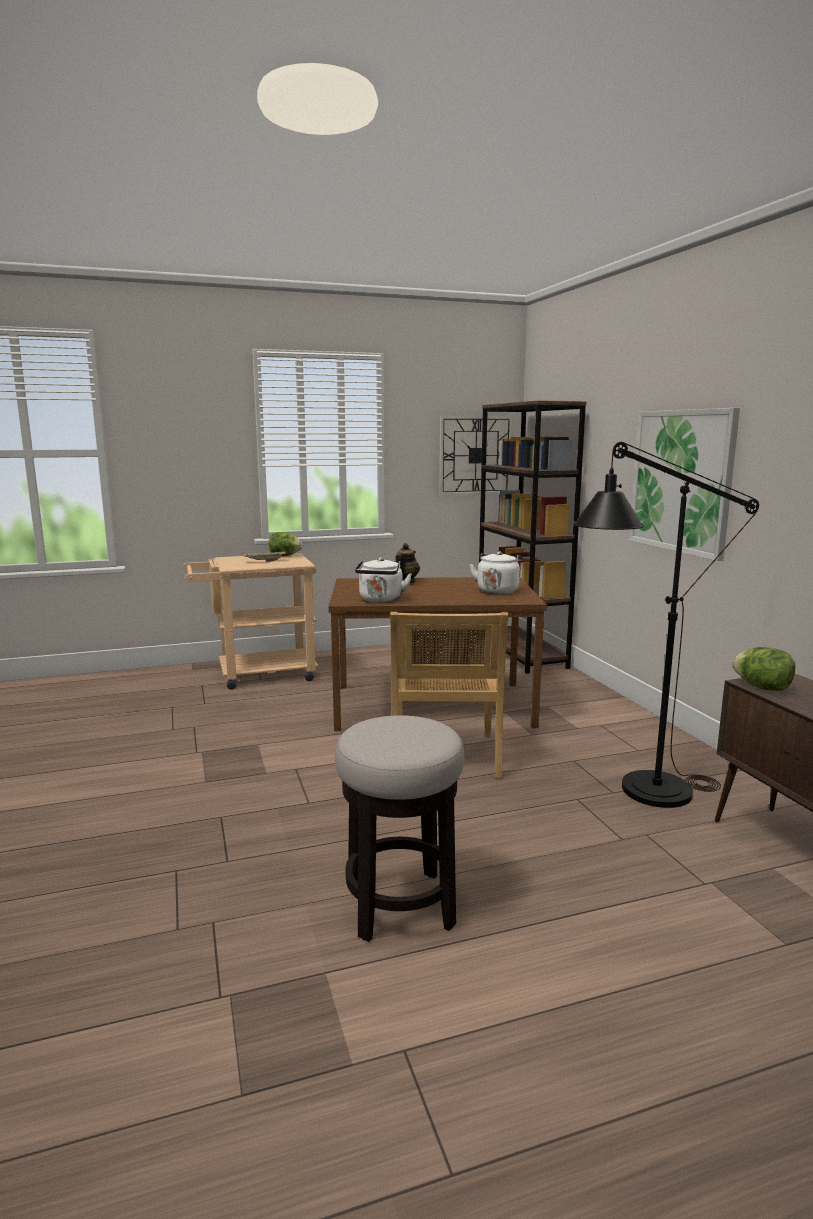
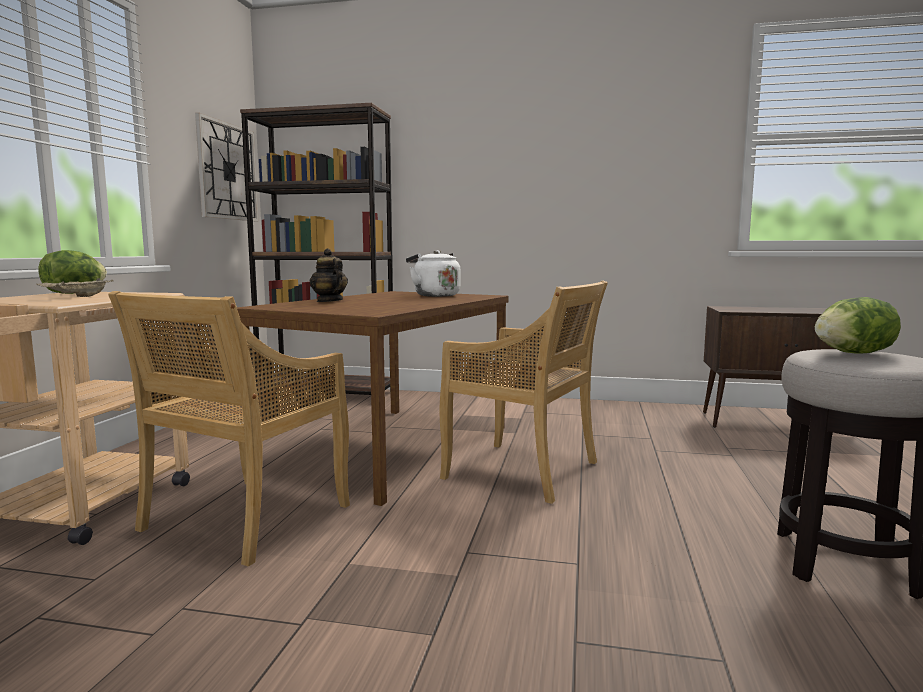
camera: 60 degrees left, 5 degrees down
(283, 707) = (245, 519): none -> beige chair
(381, 600) = (395, 308): white kettle -> none
(638, 793) = (658, 432): black floor lamp -> none
(681, 481) = (535, 185): picture -> none
(762, 688) = (741, 310): lettuce -> lettuce (853, 353)

